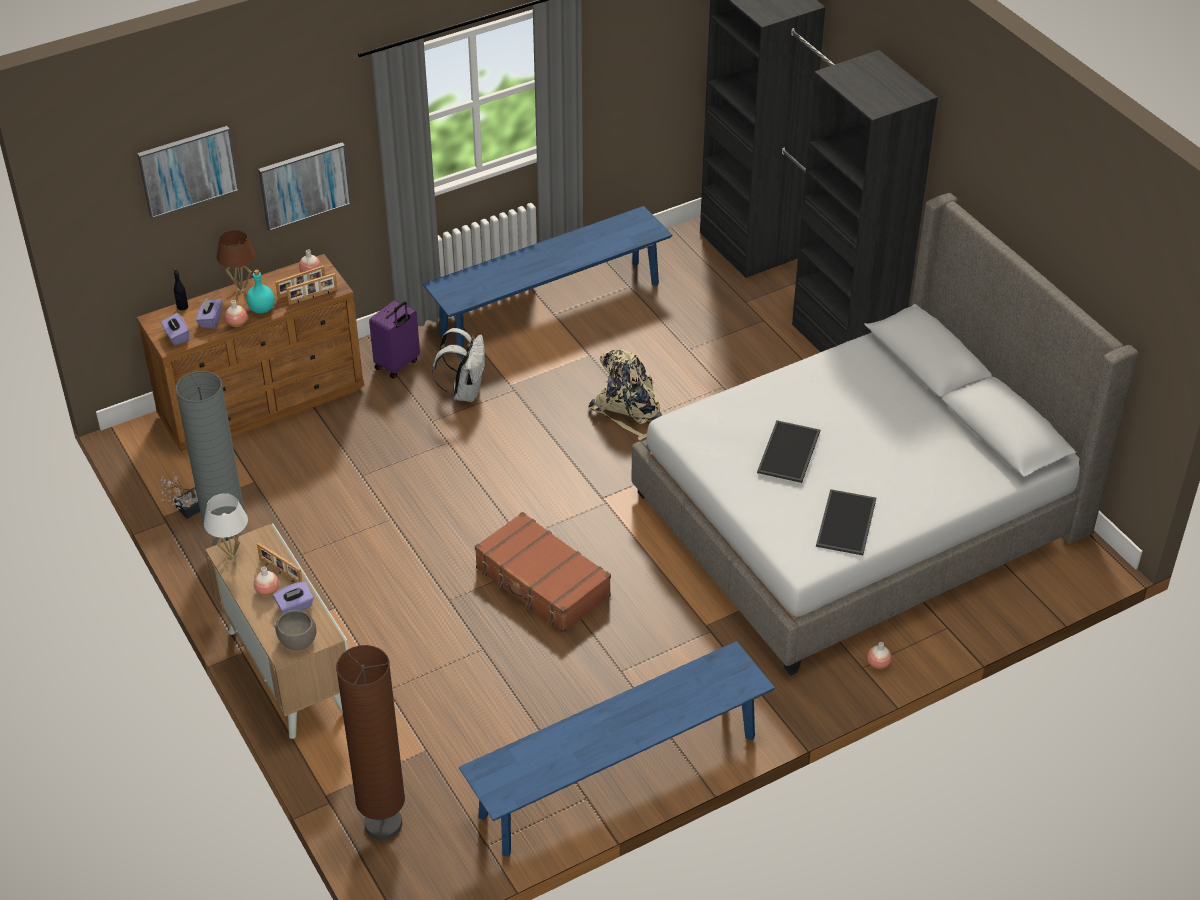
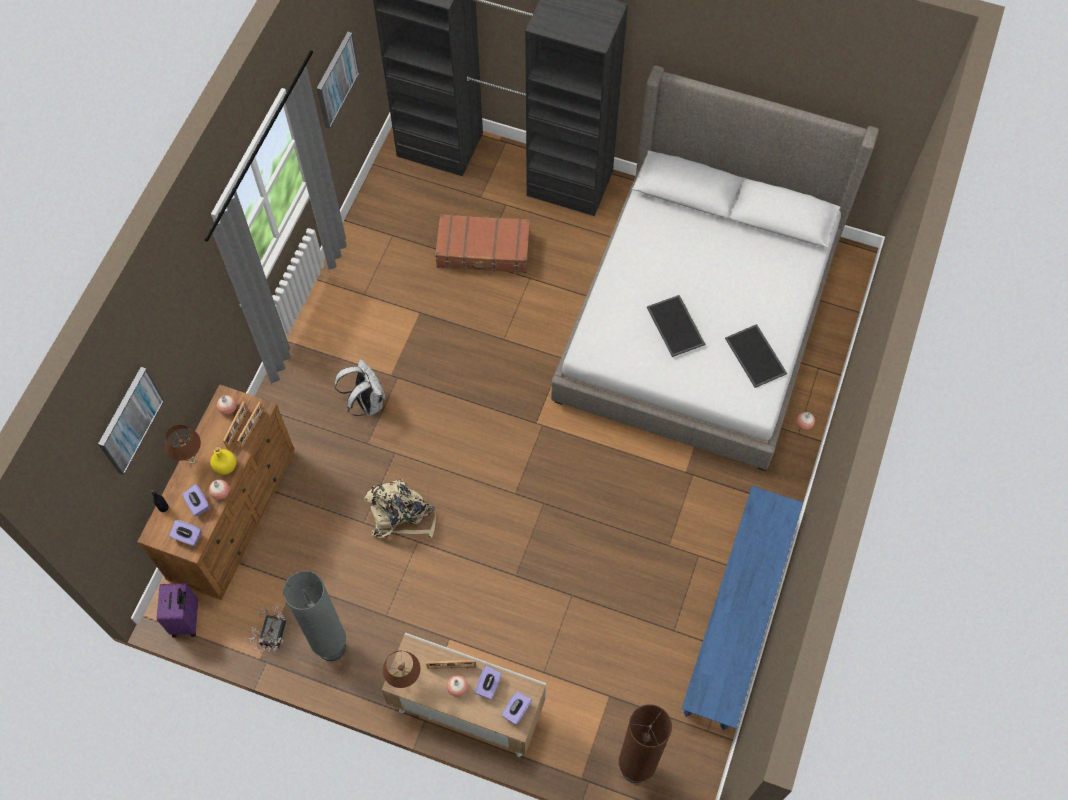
camera: 40 degrees left, 20 degrees up
(232, 555) = (405, 679): white table lamp -> brown table lamp
(262, 309) = (226, 466): turquoise bottle -> yellow bottle
(297, 641) = (516, 710): grey bowl -> purple tissue box
(304, 185) = (193, 354): picture -> picture (336, 79)
(397, 365) = (298, 413): purple suitcase -> purple suitcase (186, 619)
(542, 583) = (561, 517): brown suitcase -> brown suitcase (484, 250)
(550, 308) = (356, 291): blue bench -> none
(628, 410) = (488, 340): beige backpack -> beige backpack (401, 514)

